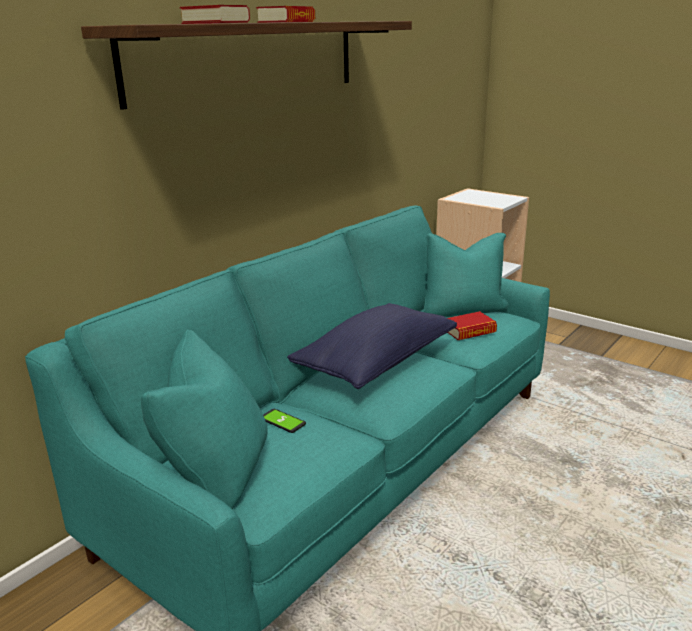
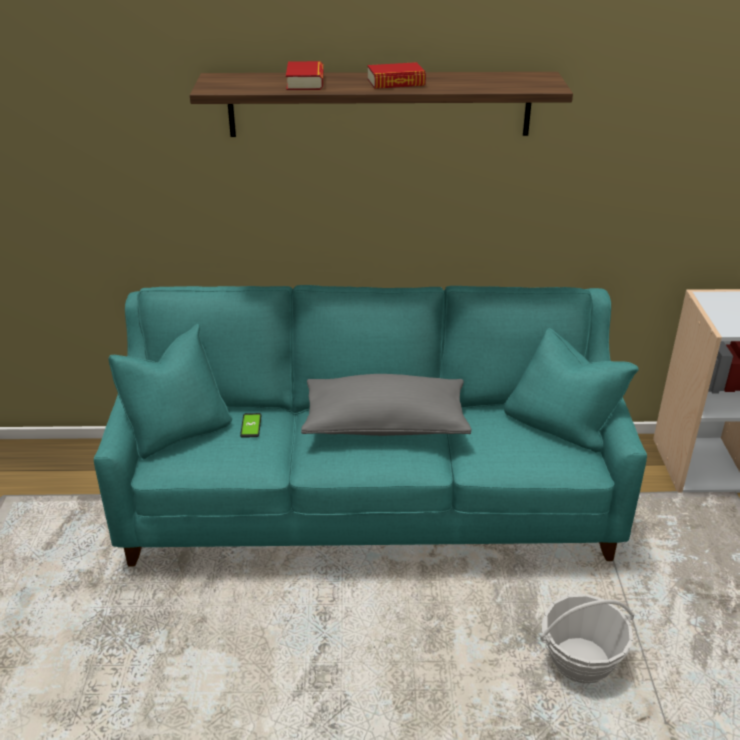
camera: 50 degrees right, 10 degrees up
(376, 363) = (385, 425): blue pillow -> grey pillow
(469, 331) = (508, 447): book -> none
(611, 454) = (581, 660): none -> basket

